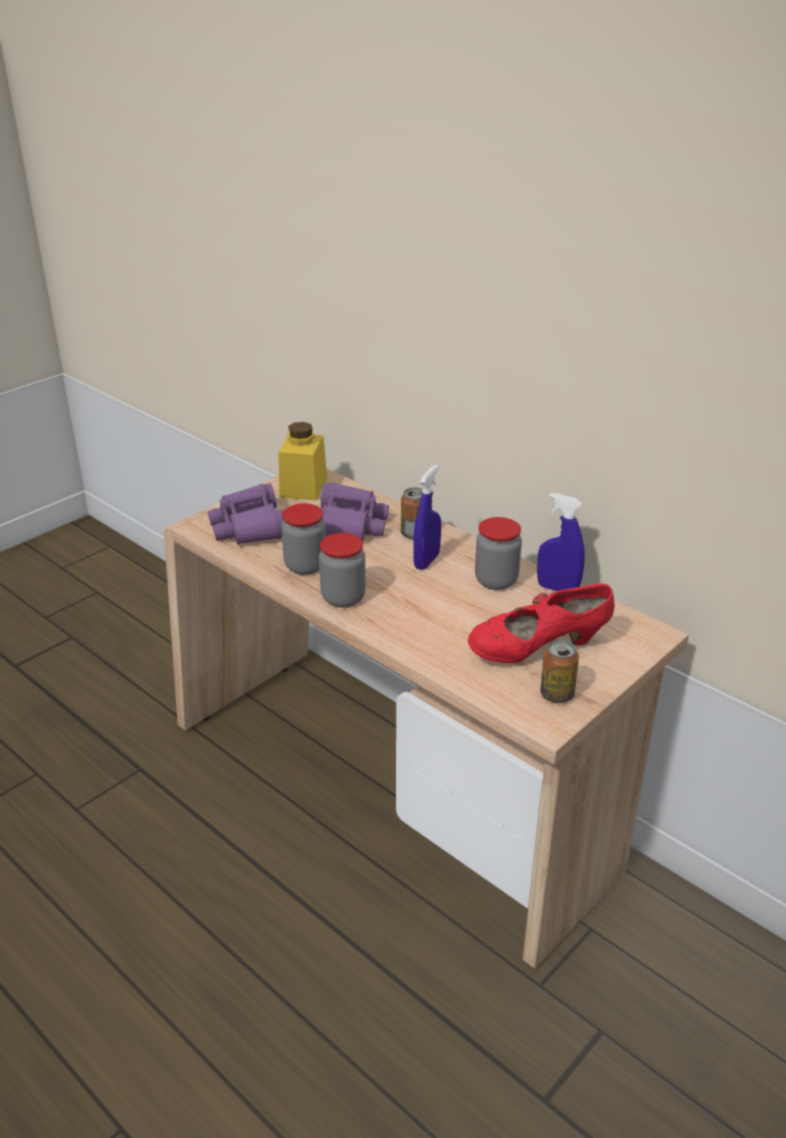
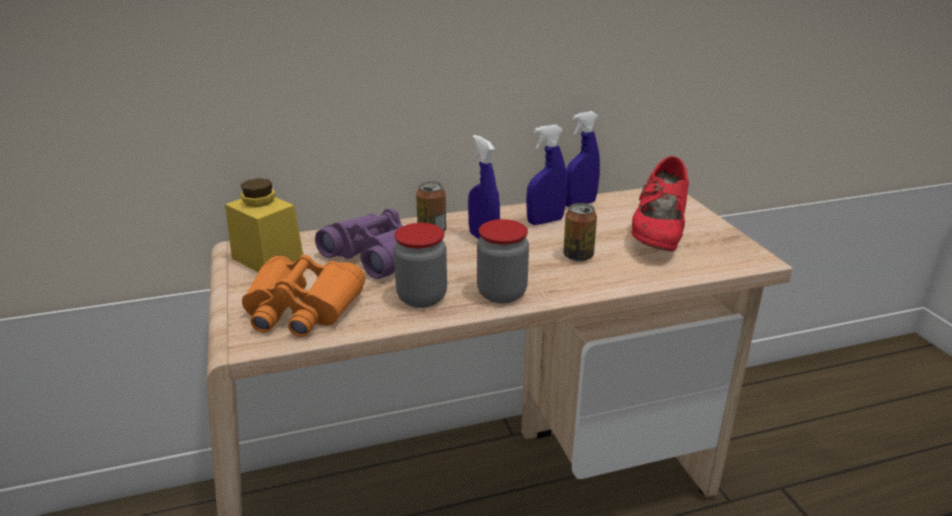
camera: 60 degrees left, 5 degrees down
(249, 527) = (301, 309): purple binoculars -> orange binoculars
(496, 581) = (545, 221): jar -> blue spray bottle
(556, 695) = (722, 245): can -> can (578, 256)

